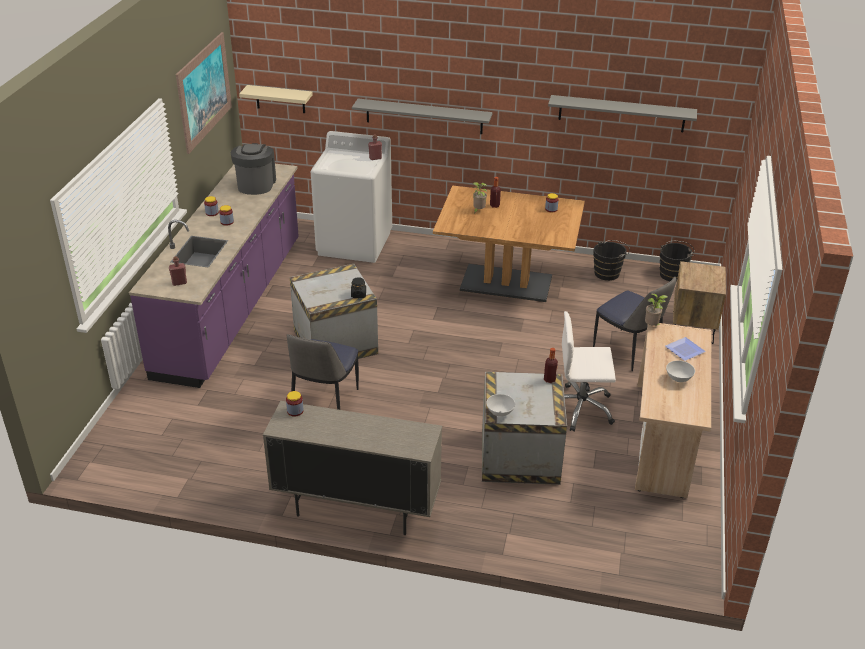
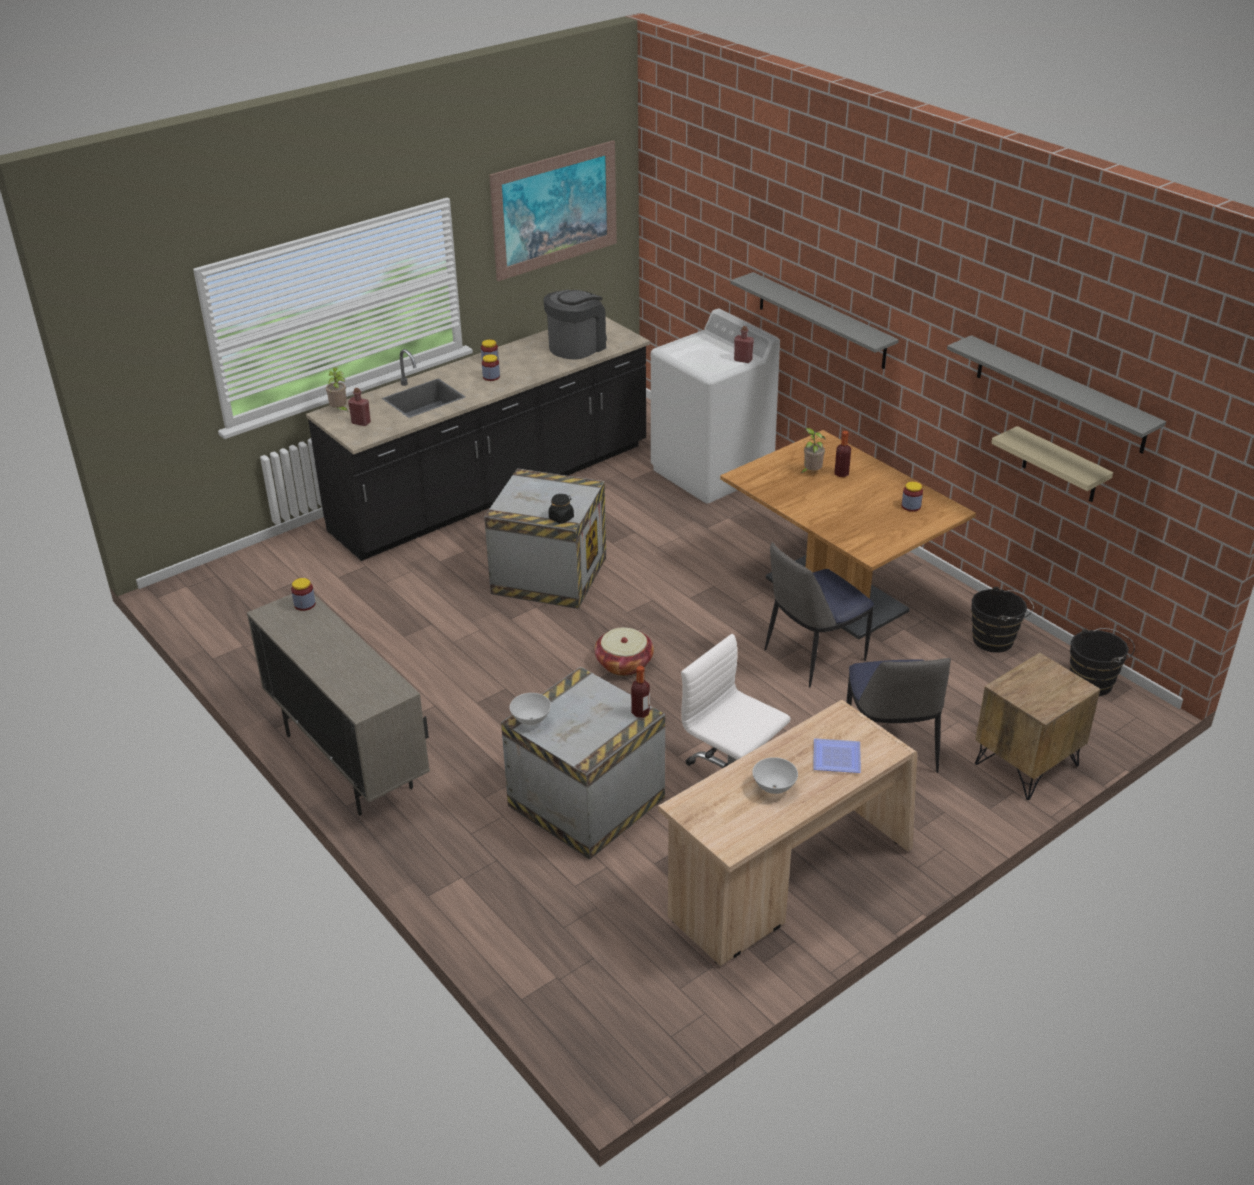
camera: 40 degrees right, 0 degrees up
(232, 306) = (493, 490): purple counter -> black counter
(280, 99) = (677, 249): beige shelf -> beige shelf (1060, 466)
(324, 402) = (457, 634): chair -> chair (812, 656)
(443, 372) = (624, 663): none -> basket
(652, 326) = (836, 708): potted plant -> potted plant (339, 410)

